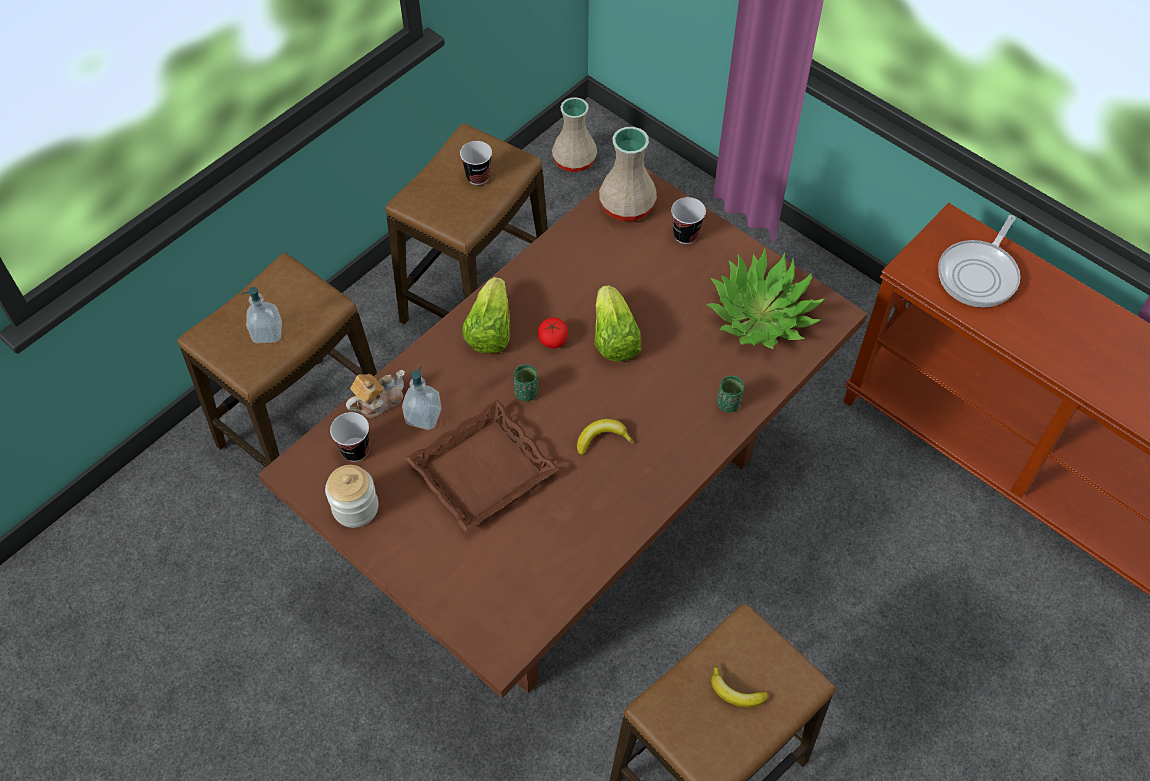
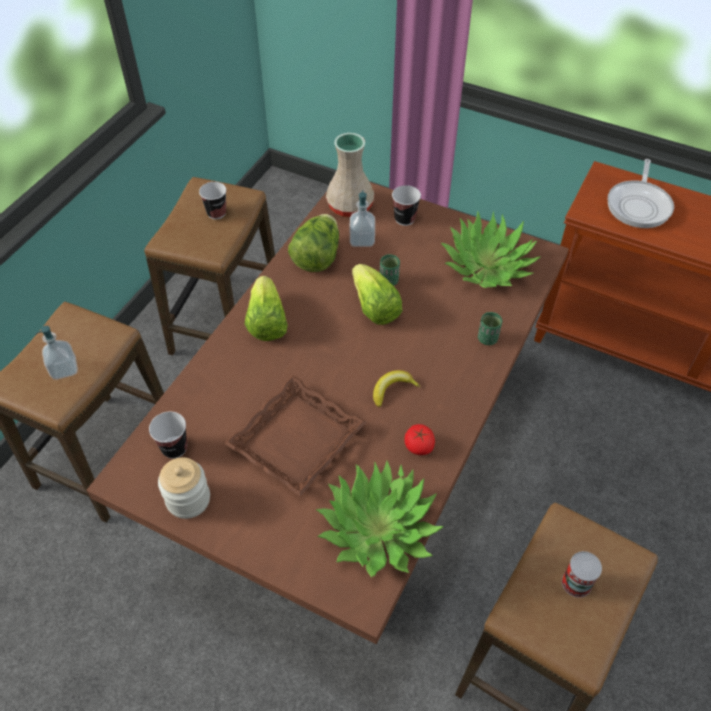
camera: 15 degrees left, 5 degrees down
(378, 401) = (184, 401): teapot -> none
(423, 416) = (229, 405): soap dispenser -> soap dispenser (362, 240)
(526, 393) = (314, 366): green cup -> green cup (389, 281)
(538, 585) = (378, 528): none -> potted plant
(553, 339) = (323, 319): tomato -> tomato (418, 446)
(569, 263) = (317, 257): none -> lettuce
(575, 160) = (275, 210): beige vase -> none
(735, 692) = (576, 583): banana -> can

